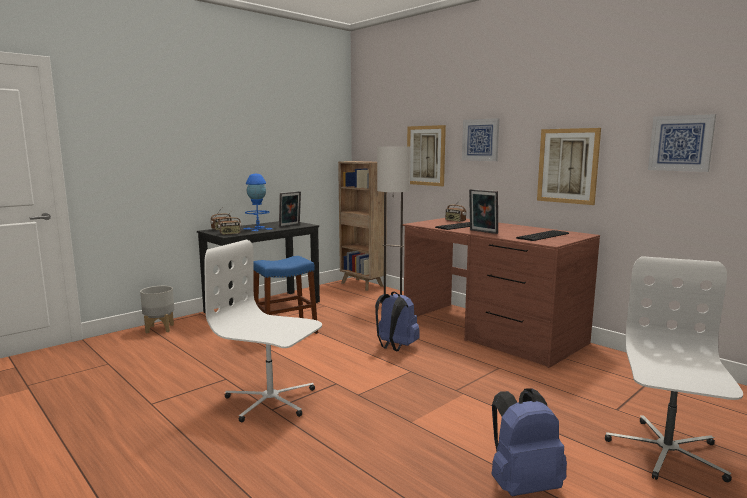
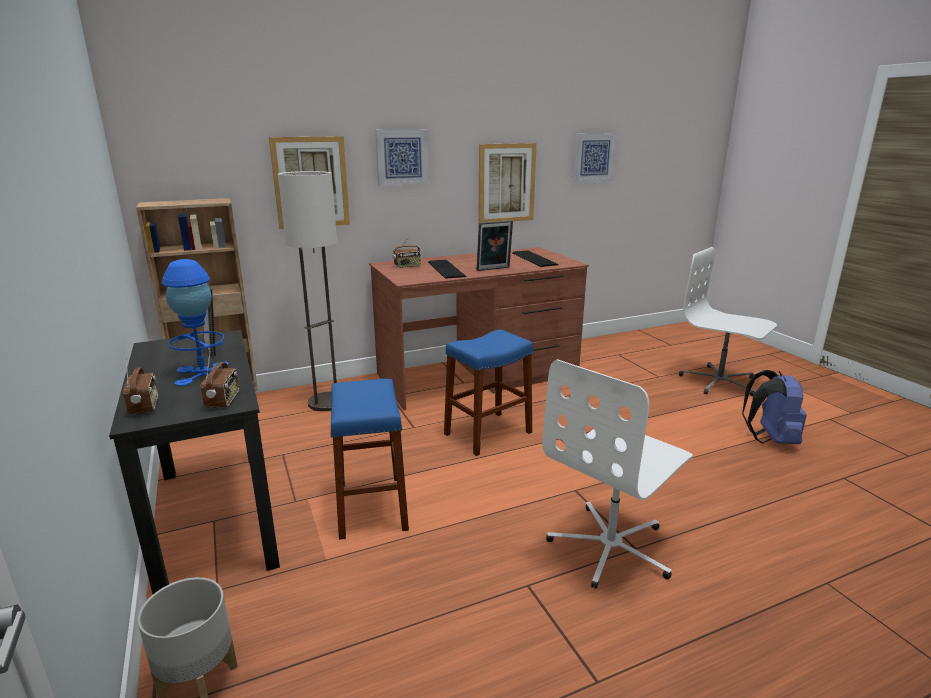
camera: 70 degrees left, 10 degrees up
(395, 347) = (488, 433): blue backpack -> blue stool

